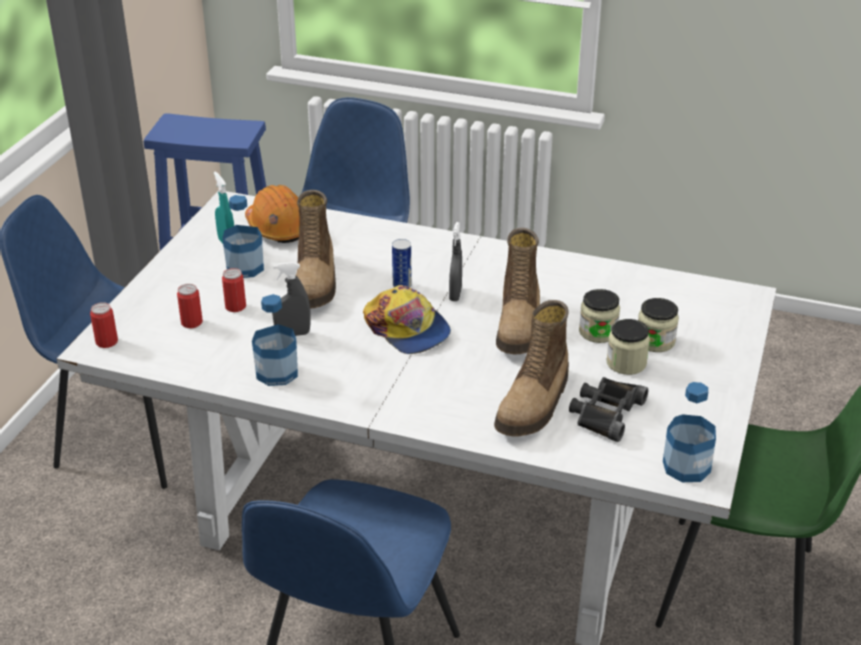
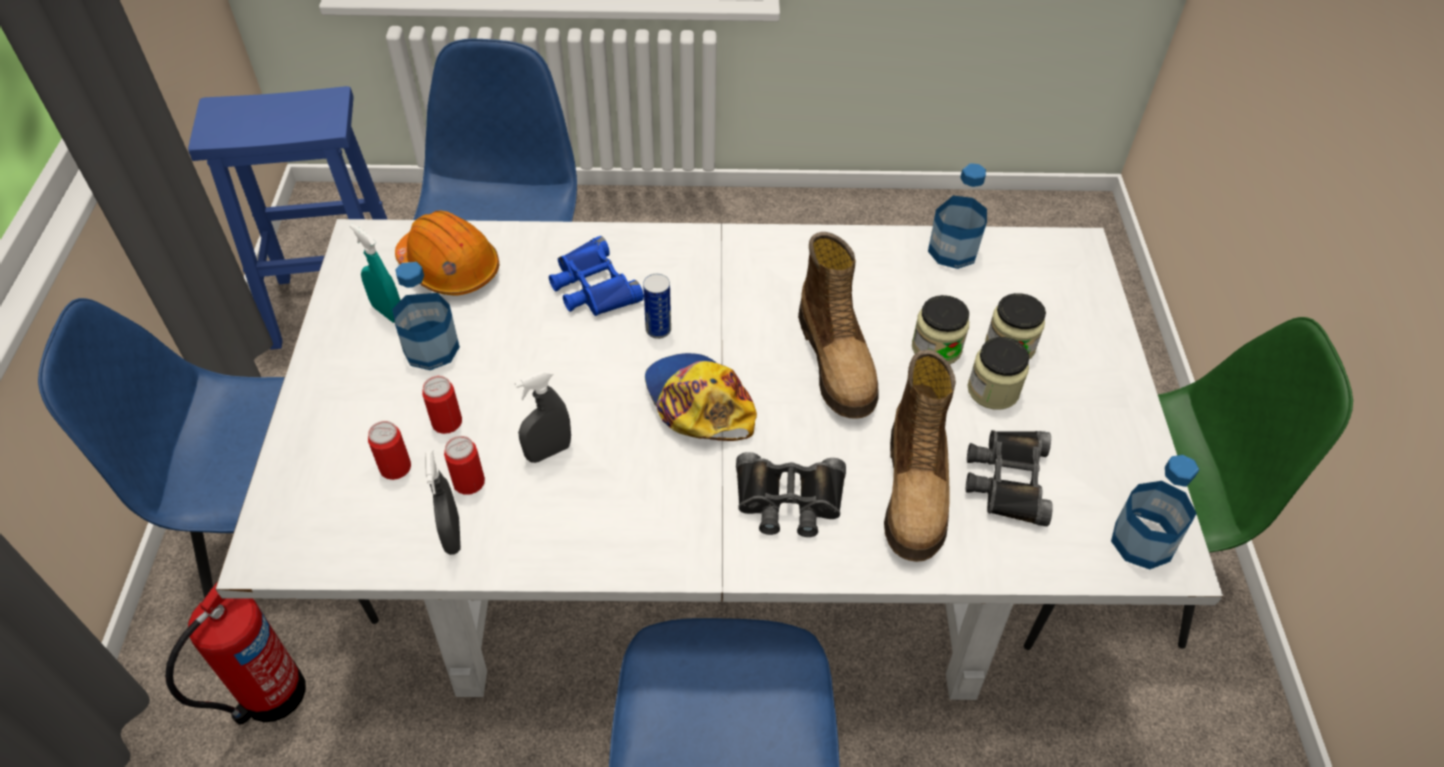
camera: 20 degrees left, 15 degrees up
(74, 513) = (269, 696): none -> fire extinguisher
(107, 342) = (282, 537): can -> can (469, 482)
(277, 372) = (555, 527): bottle -> bottle (953, 251)
(316, 283) = (541, 352): boot -> none
(369, 254) = (592, 287): none -> blue binoculars
(407, 329) = (698, 403): cap -> cap turned 150 degrees counterclockwise
(440, 391) = (789, 500): none -> black binoculars
(455, 294) = (733, 328): grey spray bottle -> grey spray bottle (452, 535)

